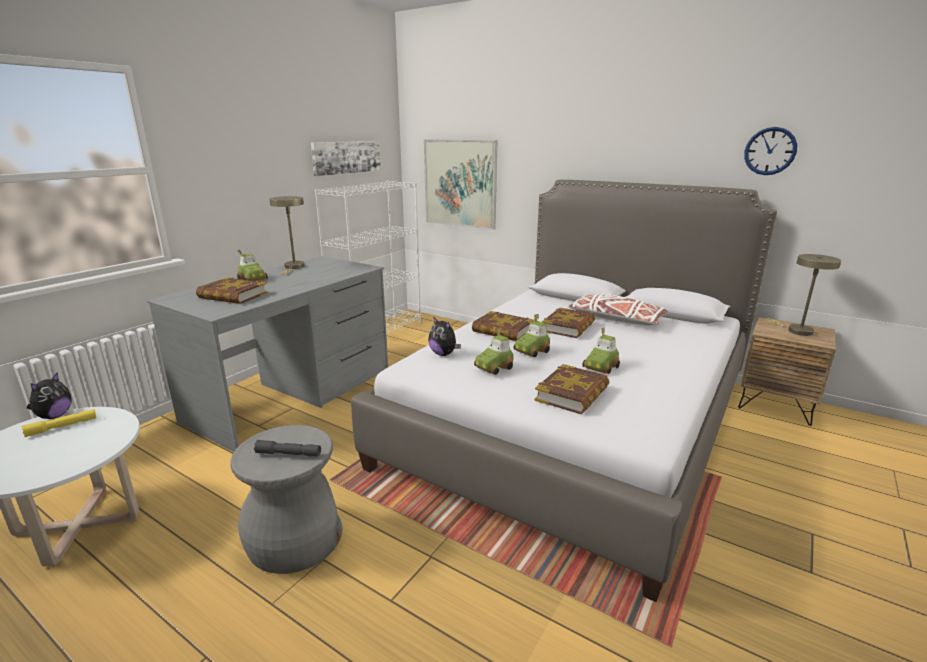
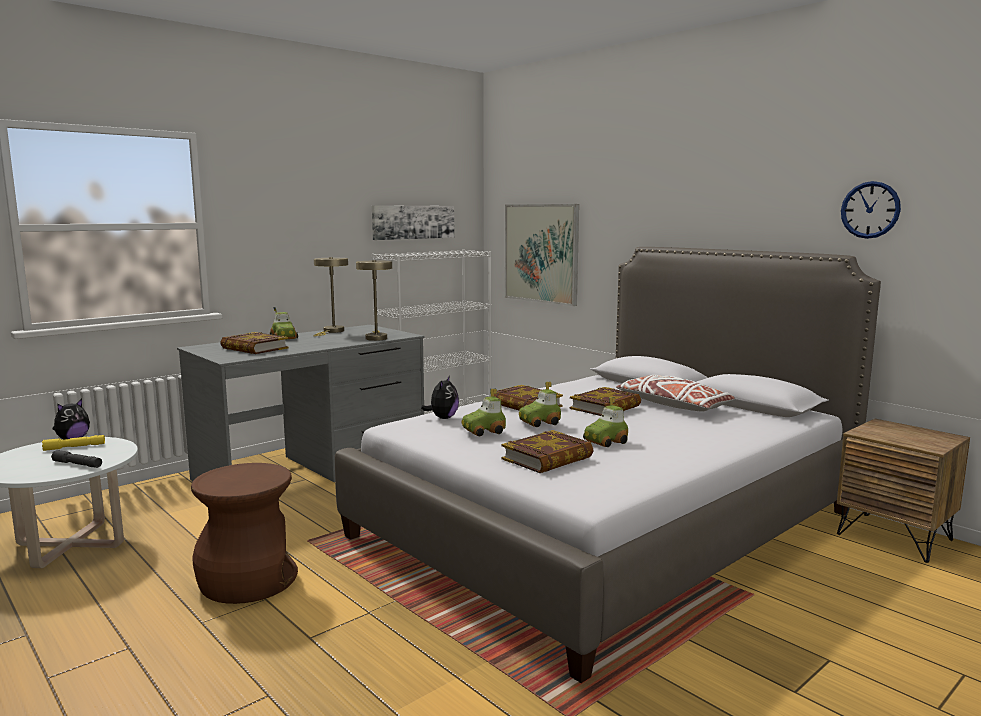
camera: 15 degrees right, 10 degrees down
(288, 454) = (245, 481): grey flashlight -> grey flashlight (77, 464)
(294, 539) = (247, 581): grey stool -> brown stool
(444, 354) = (443, 418): plush toy -> plush toy turned 135 degrees counterclockwise
(796, 330) = (910, 434): beige table lamp -> beige table lamp (376, 338)

